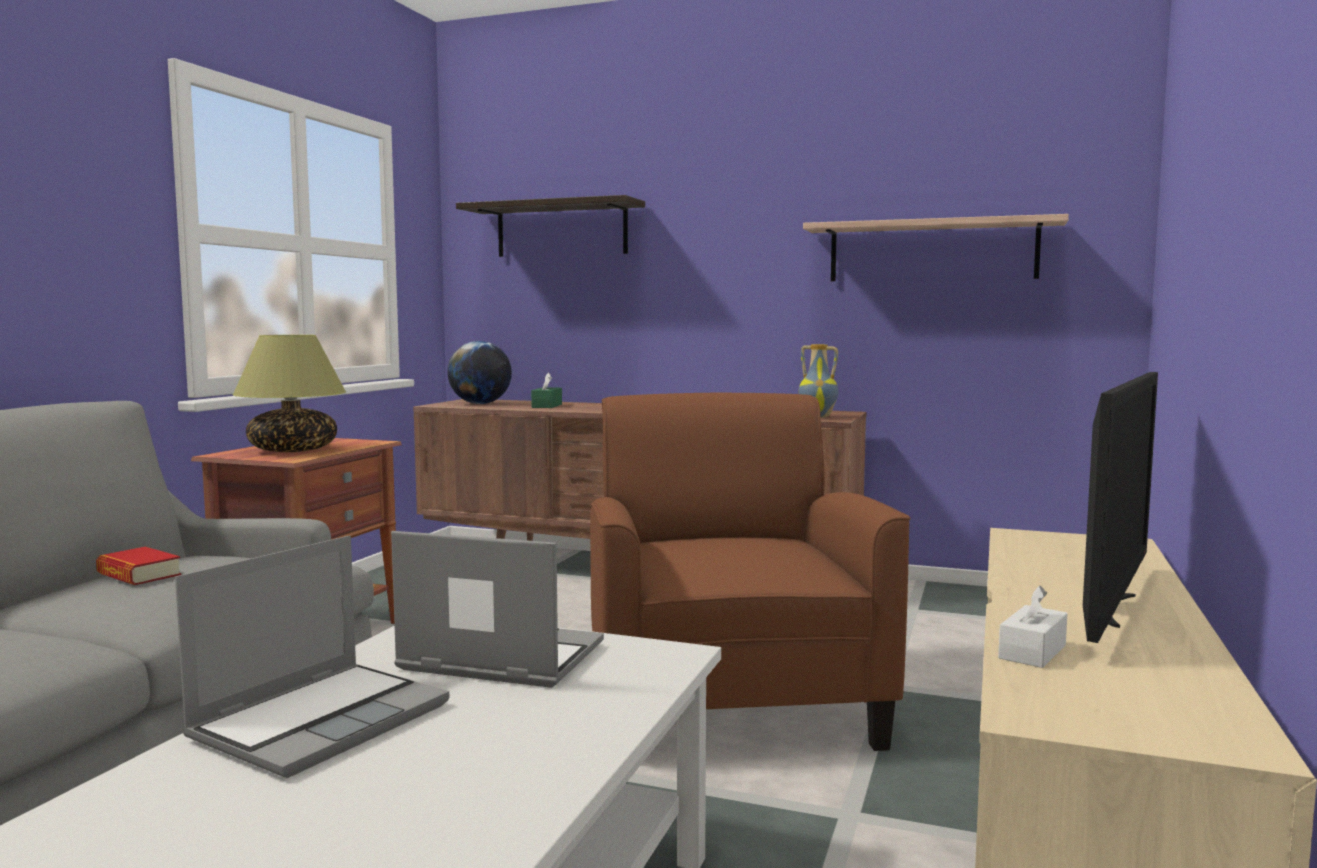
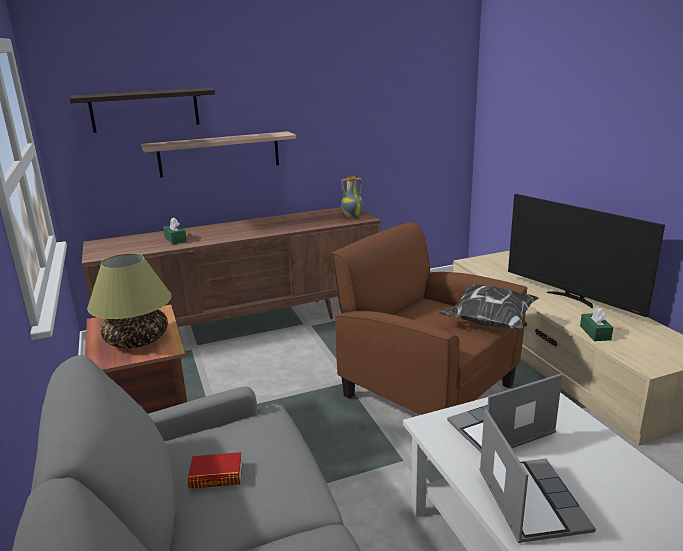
camera: 40 degrees left, 15 degrees up
(480, 404) = (121, 247): globe -> none
(815, 574) = (488, 323): none -> pillow
(932, 251) = (382, 113): shelf -> shelf (219, 154)
(1032, 652) = (595, 333): white tissue box -> green tissue box
(1112, 608) = (572, 298): television -> television turned 150 degrees clockwise

